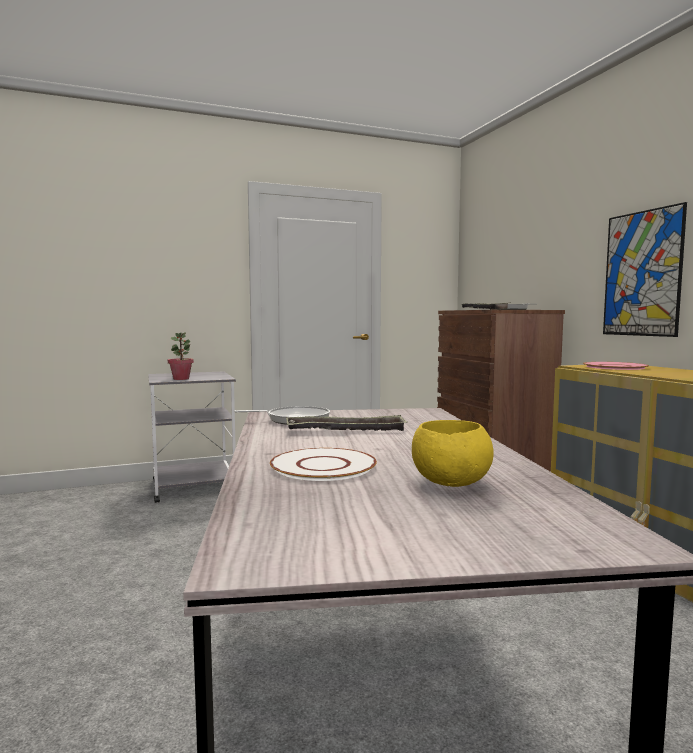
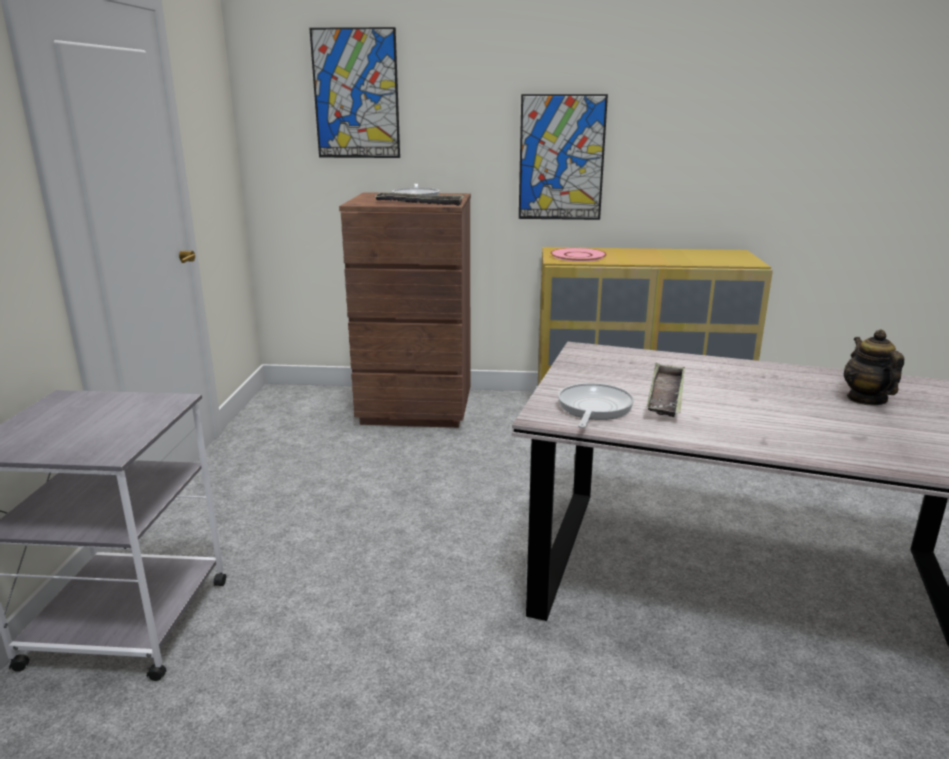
camera: 65 degrees left, 15 degrees up
(181, 379) = (120, 434): potted plant -> none
(322, 466) = (817, 429): white plate -> none
(449, 482) = (866, 399): yellow bowl -> teapot
(510, 239) = (356, 94): none -> picture

